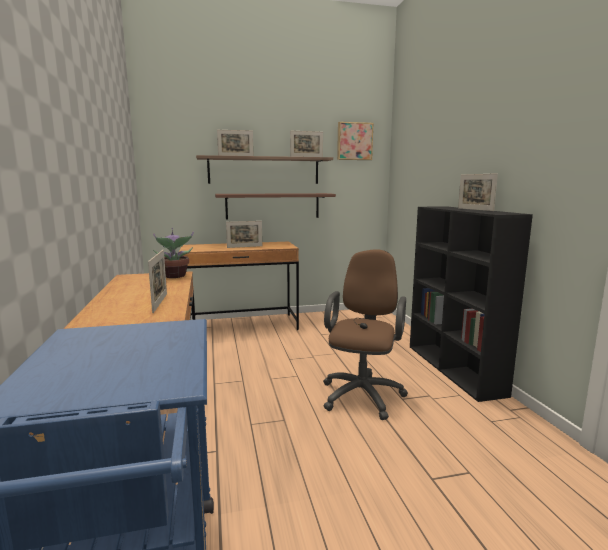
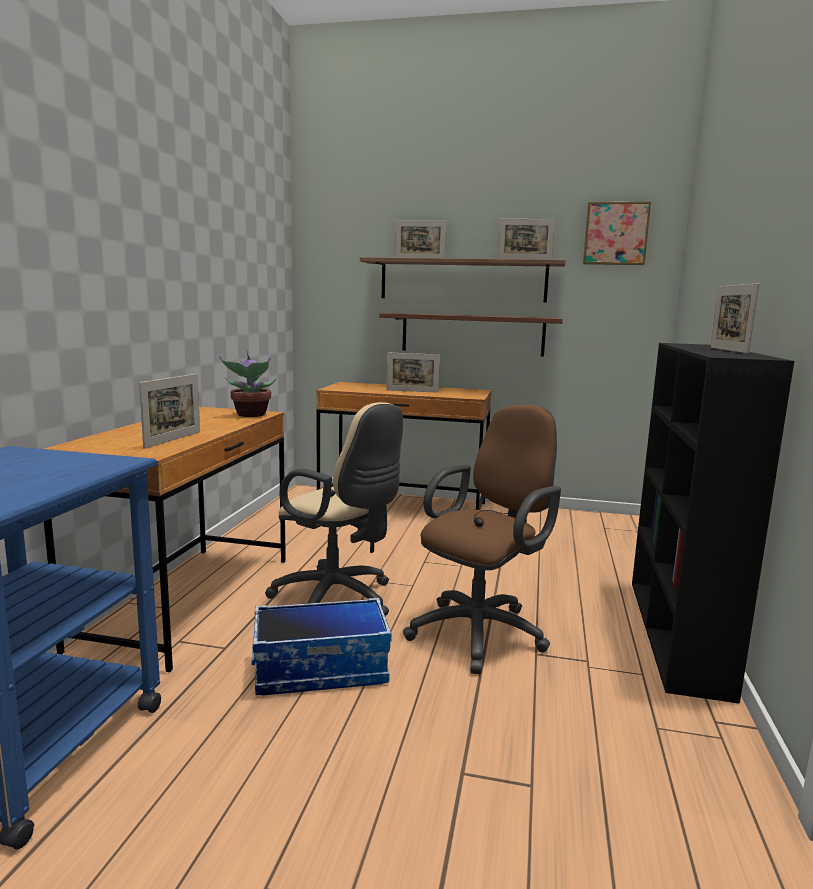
camera: 25 degrees right, 0 degrees up
(261, 397) = (339, 600): none -> beige office chair
(295, 445) = (321, 669): none -> storage box

